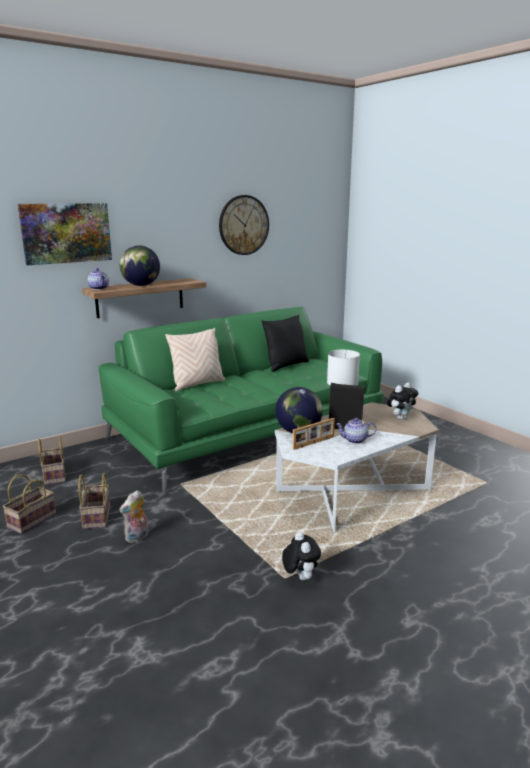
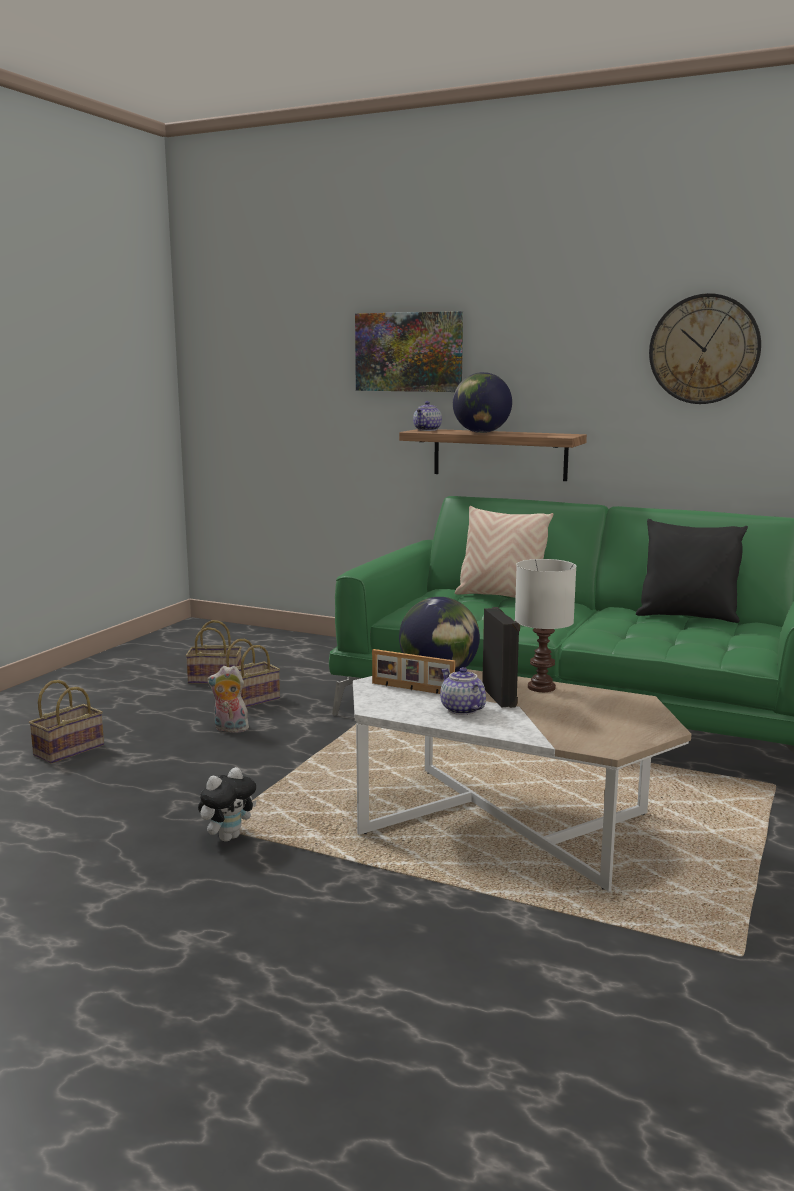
camera: 60 degrees right, 5 degrees down
(54, 475) = (311, 658): basket -> basket (69, 749)
(400, 418) = (618, 725): plush toy -> none

